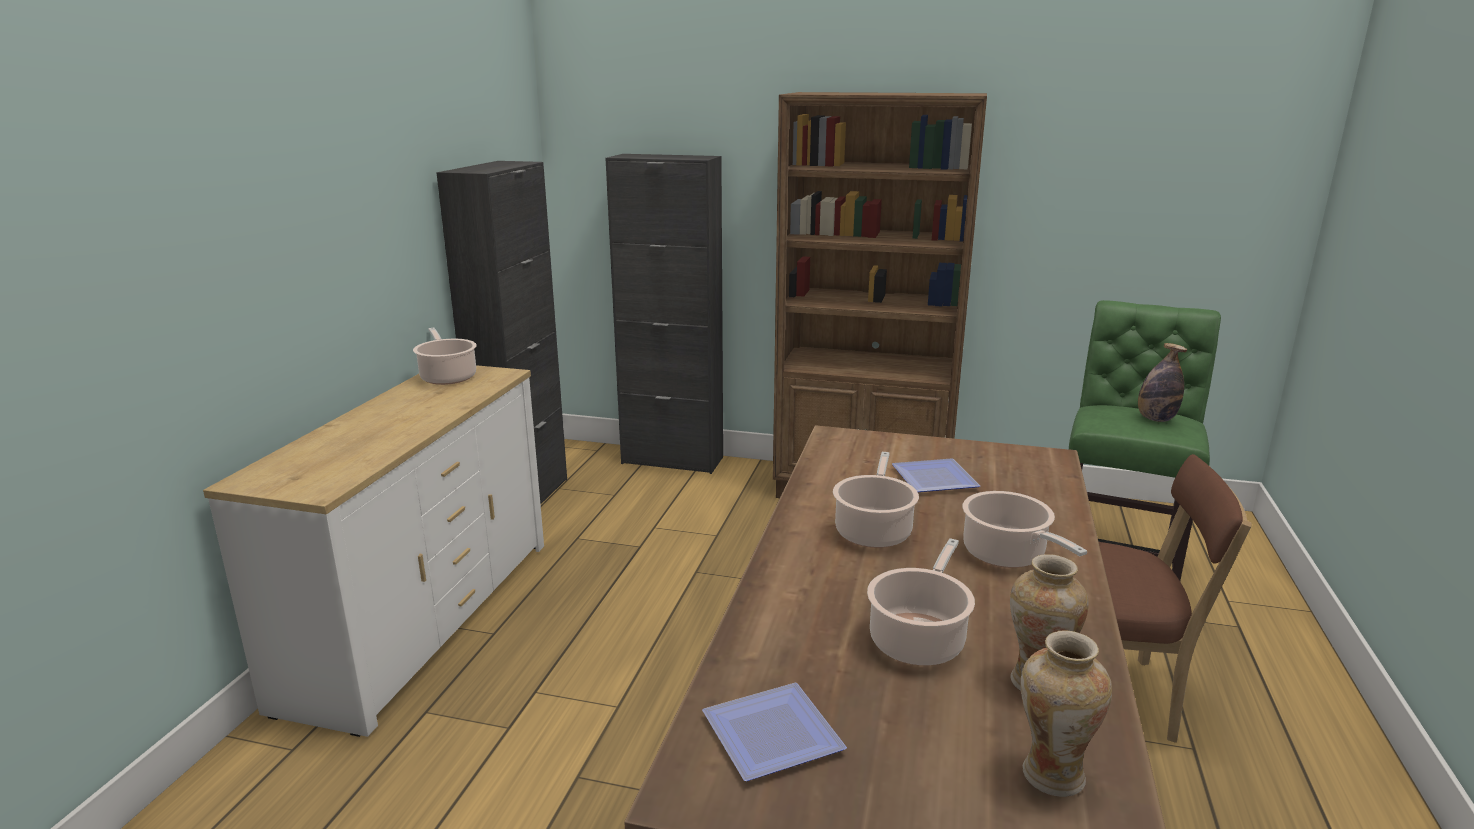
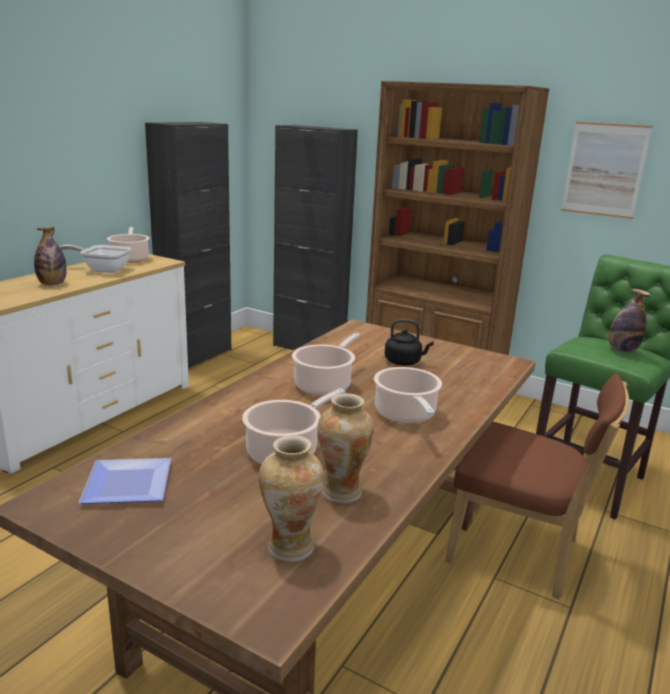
camera: 15 degrees right, 0 degrees up
(376, 437) = (52, 284): none -> bottle
(427, 401) = (103, 269): none -> frying pan
(935, 478) = (404, 362): plate -> black kettle
(1062, 191) = (604, 170): none -> picture

